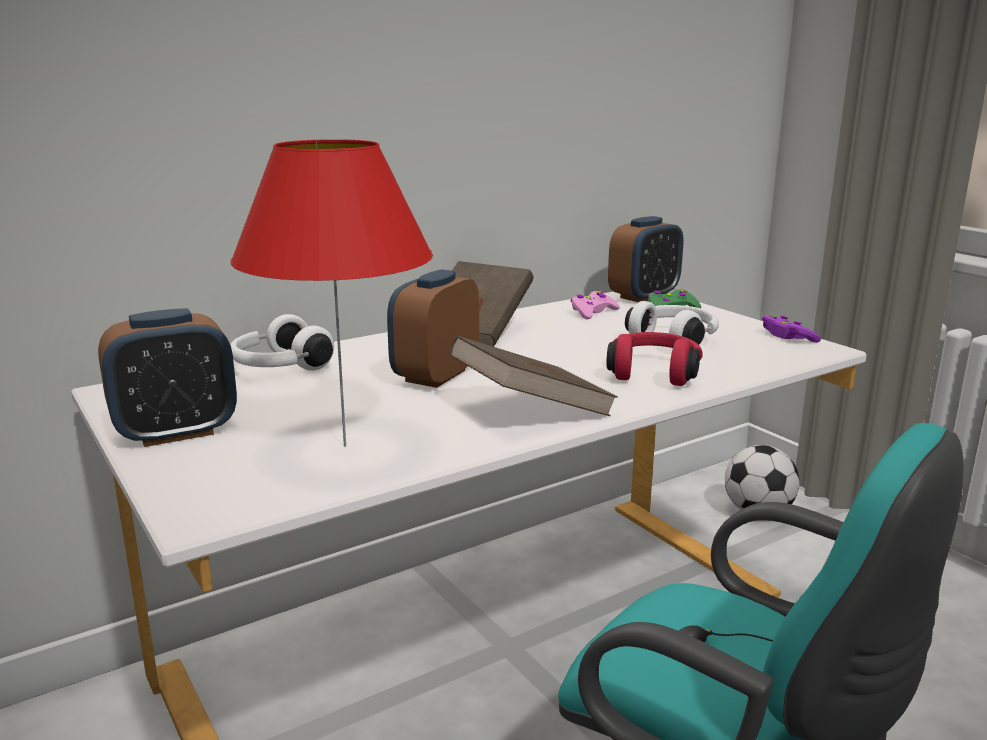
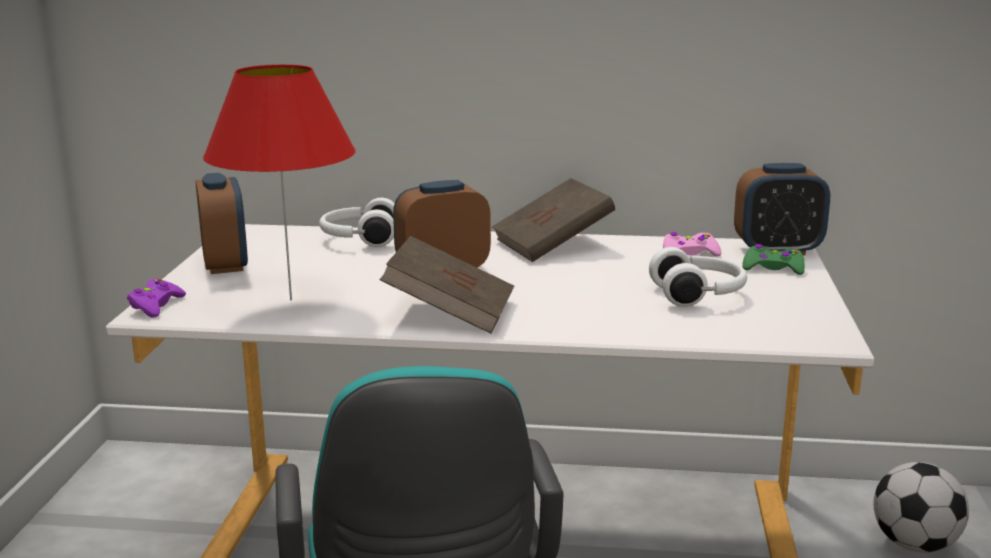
camera: 40 degrees right, 0 degrees up
(176, 432) = (225, 265): alarm clock -> alarm clock turned 120 degrees counterclockwise
(653, 373) = (609, 315): red headphones -> none
(787, 337) = (824, 321): purple game controller -> purple game controller (156, 306)

